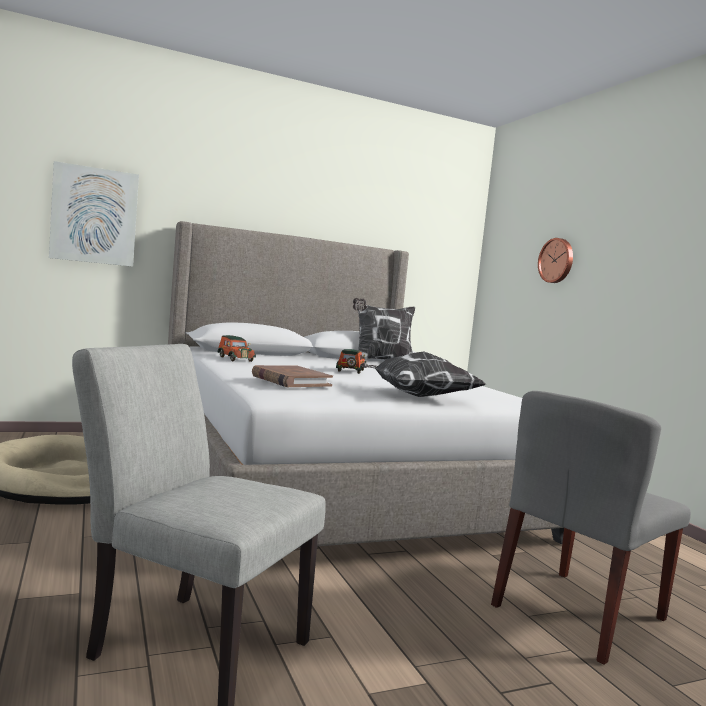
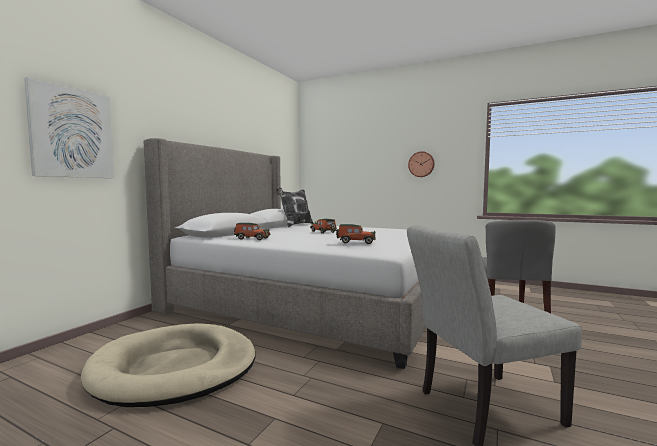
camera: 40 degrees left, 0 degrees up
(290, 381) = (355, 242): brown book -> toy car
(417, 396) = (402, 237): pillow -> none
(557, 260) = (359, 158): wall clock -> wall clock (421, 164)

